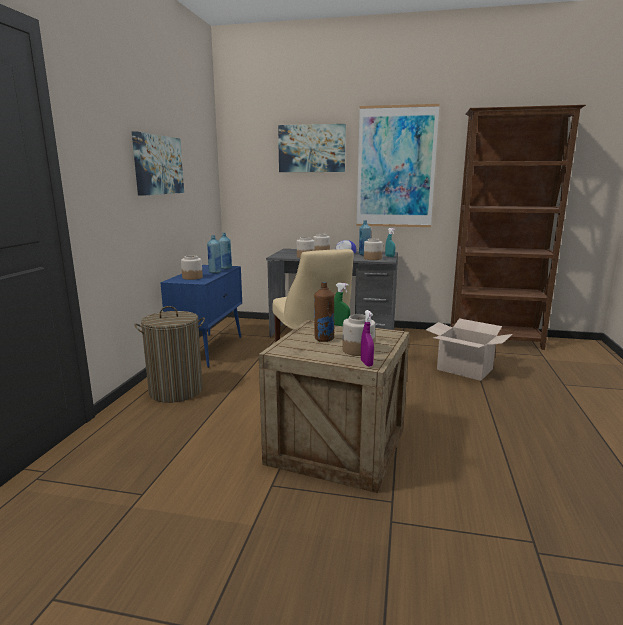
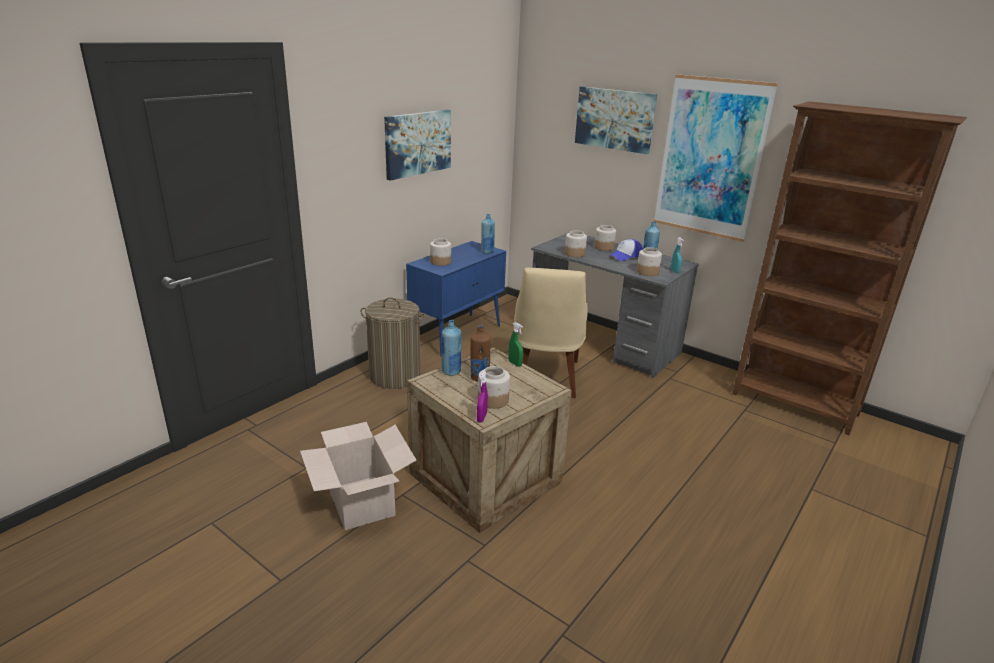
camera: 25 degrees right, 10 degrees up
(215, 272) = (470, 257): blue bottle -> blue bottle (451, 372)
(465, 369) = (707, 433): cardboard box -> cardboard box (362, 502)

